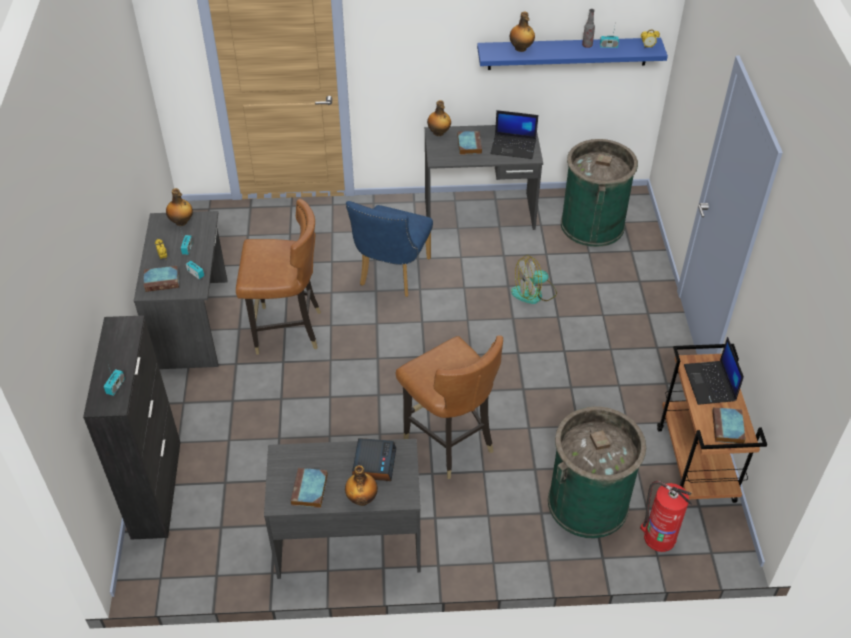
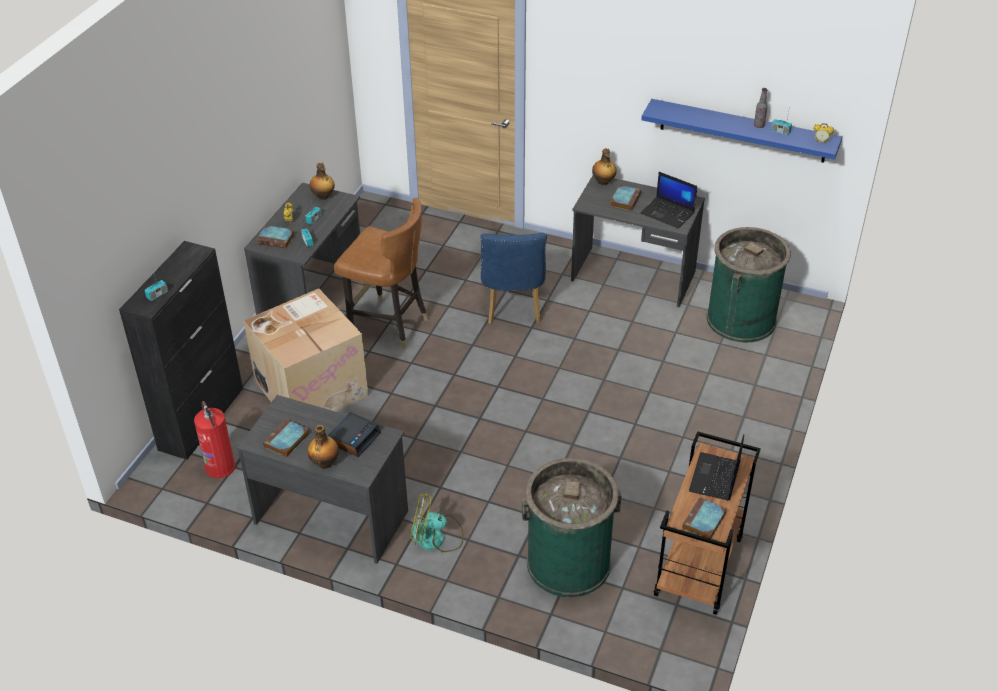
camera: 25 degrees right, 5 degrees down
(249, 417) = (312, 387): none -> cardboard box
(391, 275) = (513, 307): blue chair -> blue chair turned 45 degrees counterclockwise
(449, 442) = (473, 466): brown chair -> none
(521, 49) = (690, 113): bottle -> none
(534, 293) = (639, 364): fan -> fan (436, 537)
(659, 537) = (617, 616): fire extinguisher -> fire extinguisher (220, 466)

